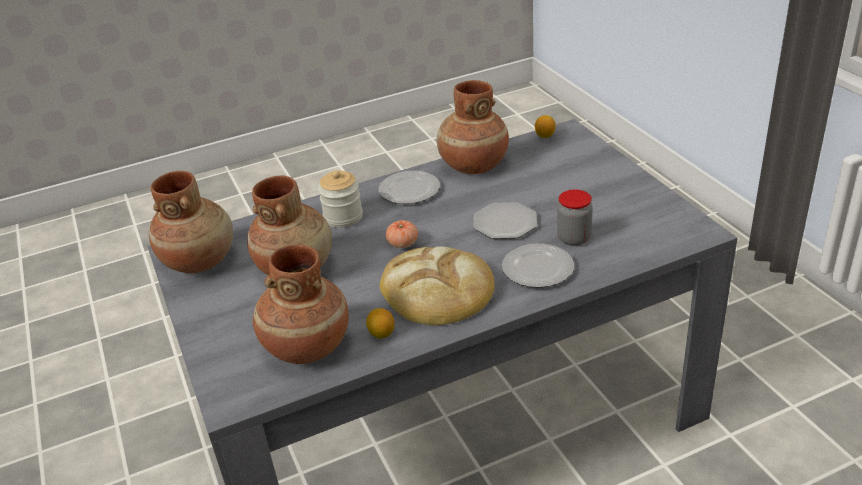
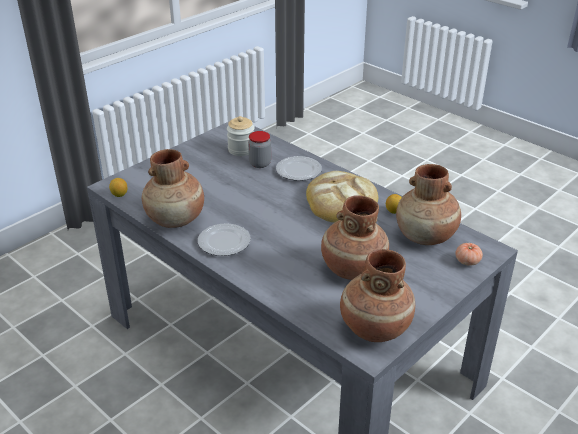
camera: 115 degrees left, 0 degrees up
(343, 217) = (276, 266): jar -> jar (241, 149)
(403, 243) = (297, 227): tomato -> tomato (467, 261)
(505, 222) = (252, 191): plate -> none

